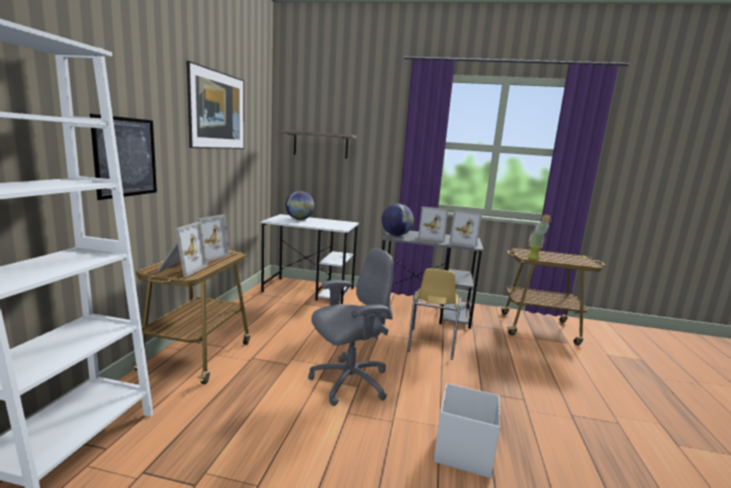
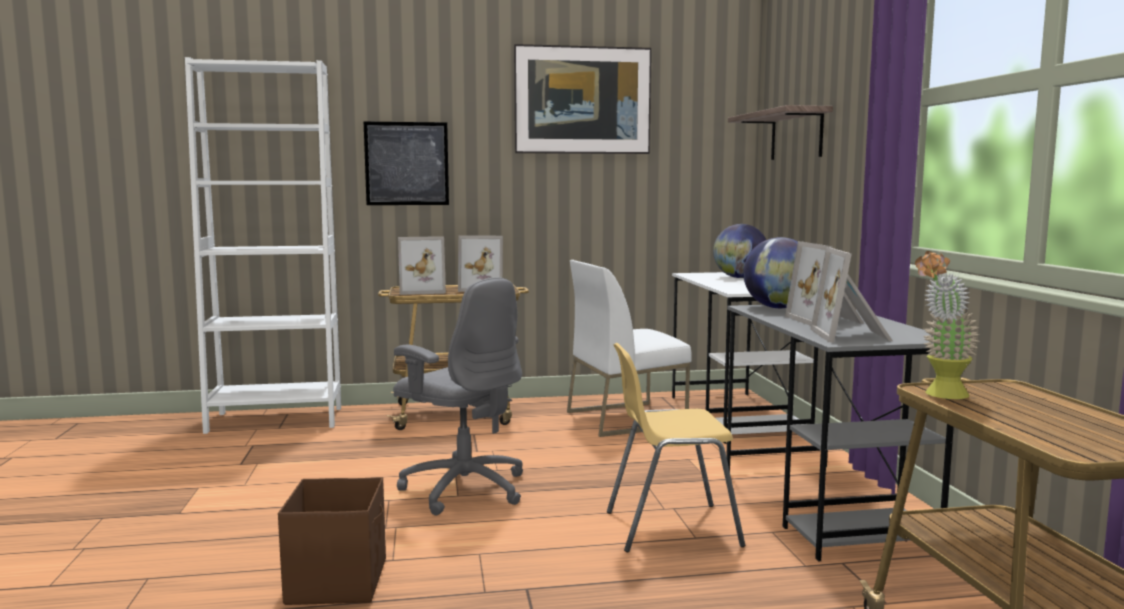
camera: 70 degrees right, 5 degrees down
(281, 311) = (626, 418): none -> white chair
(462, 451) = (338, 581): white storage box -> brown storage box

